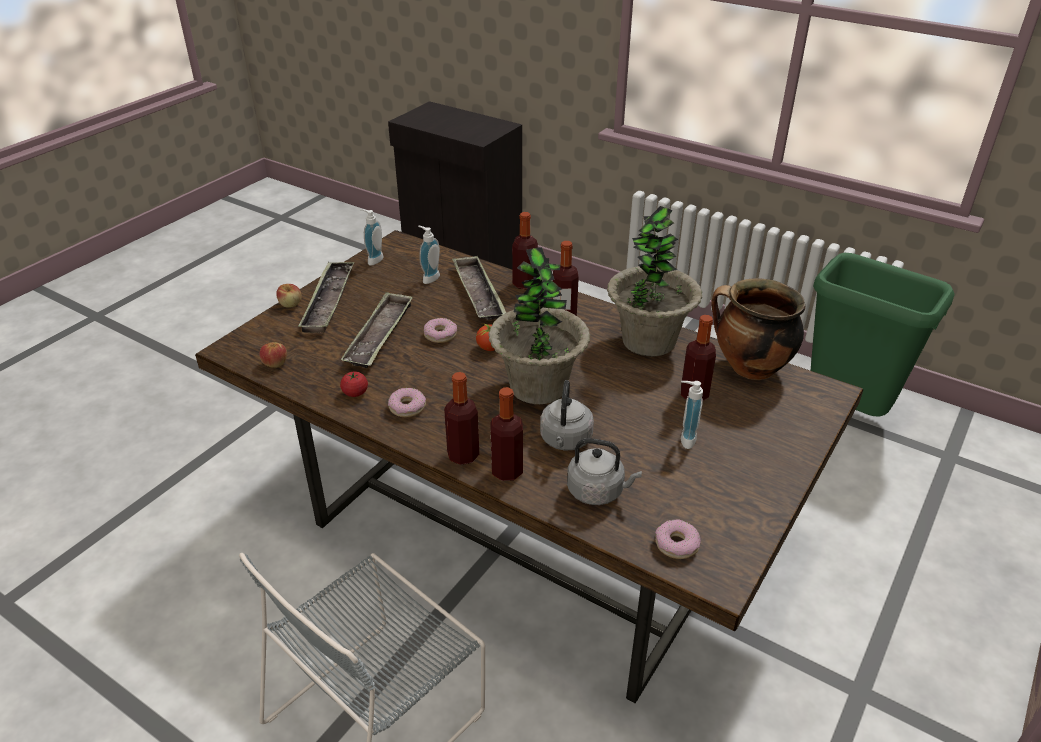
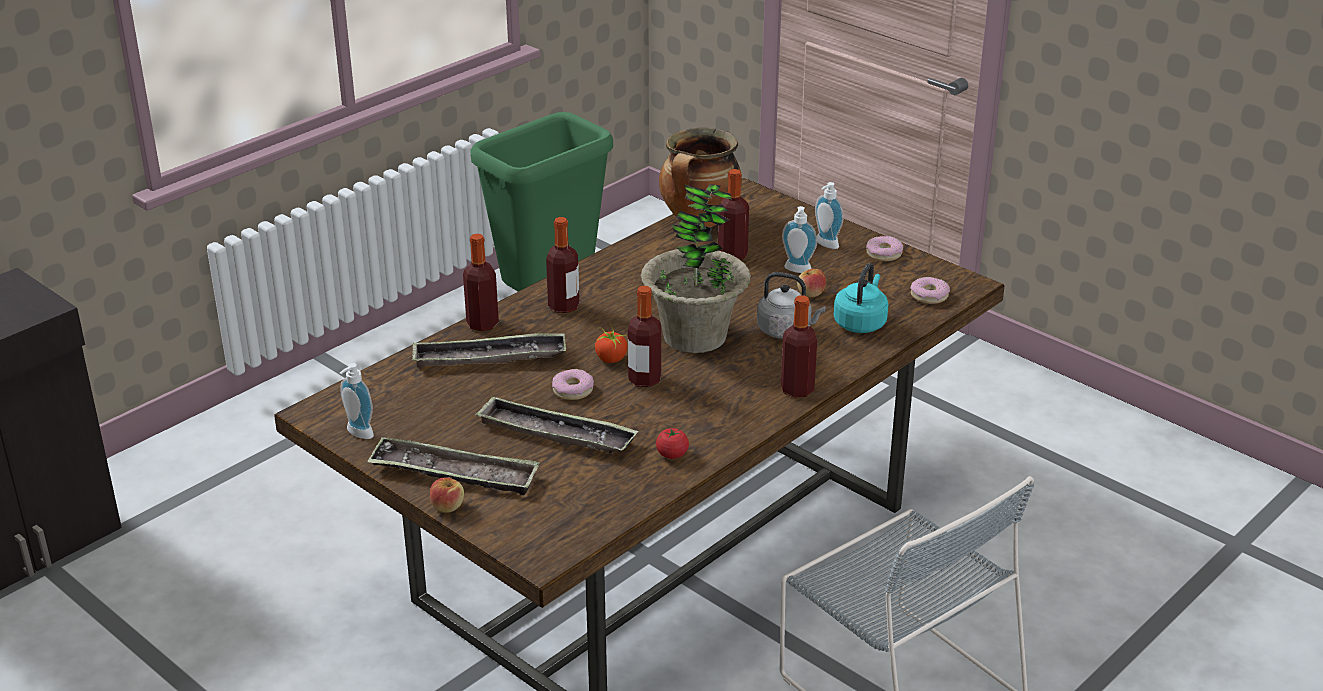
camera: 80 degrees left, 5 degrees down
(275, 363) = (590, 516): apple -> apple (810, 294)
(407, 407) = (709, 419): donut -> donut (883, 254)
(429, 278) = (432, 391): soap dispenser -> soap dispenser (825, 245)
(507, 471) = (825, 367): bottle -> bottle (644, 379)
(598, 491) = (860, 323): grey kettle -> turquoise kettle
(648, 341) = (634, 264): potted plant -> none

